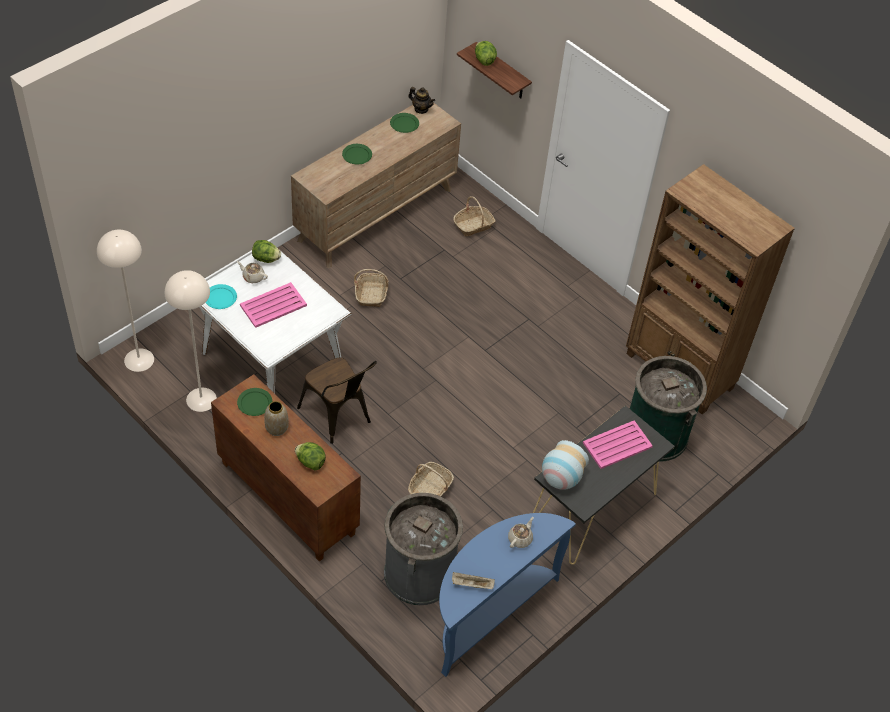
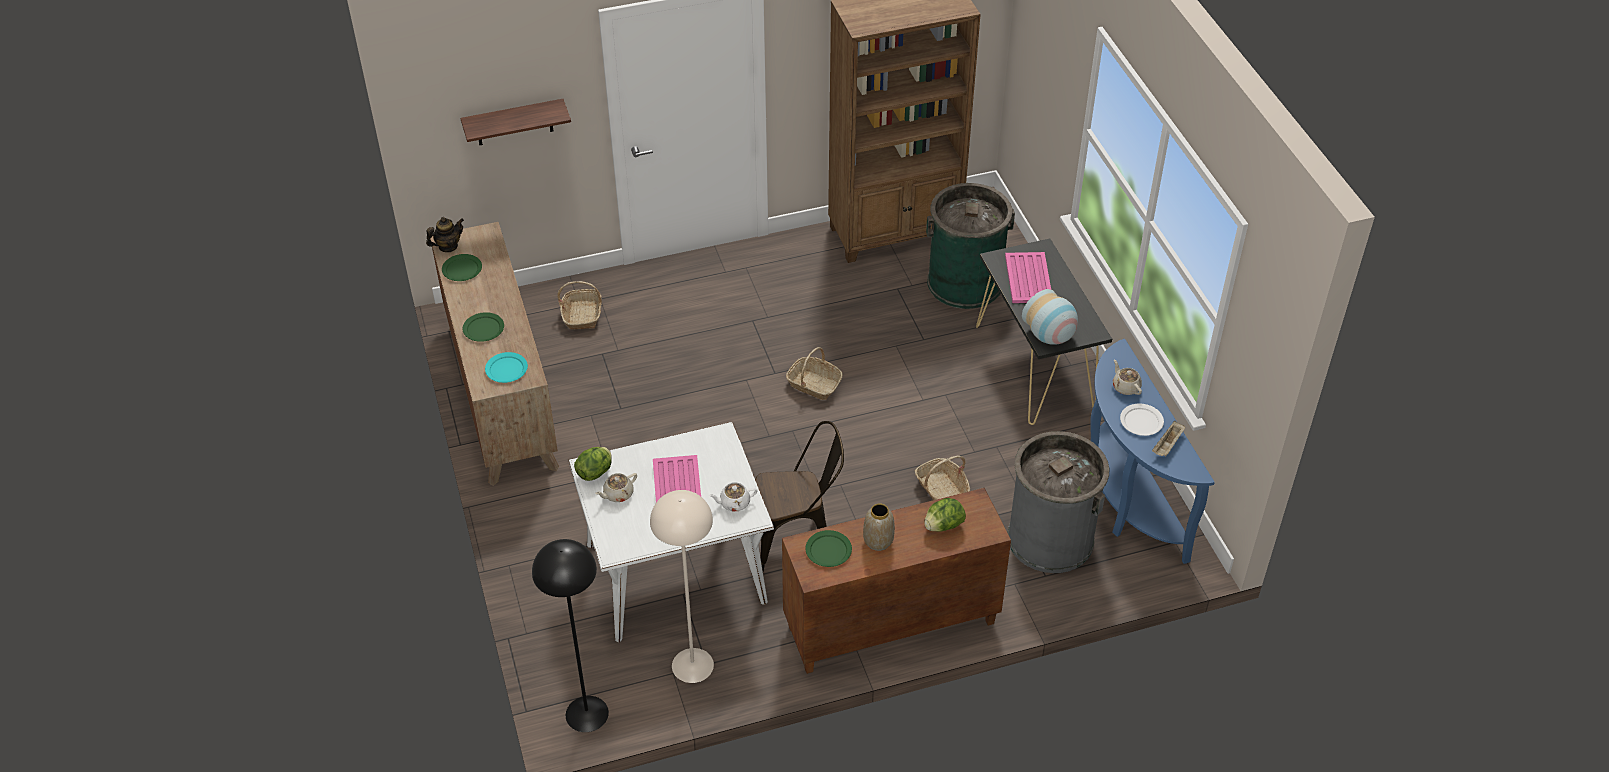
camera: 60 degrees left, 5 degrees down
(139, 359) = (586, 714): beige floor lamp -> black floor lamp
(220, 297) = (632, 536): turquoise plate -> turquoise plate (506, 369)
(276, 339) = (734, 503): none -> white teapot
(371, 294) = (627, 443): basket -> basket (813, 384)
(484, 60) = (498, 122): lettuce -> none
(488, 559) = (1141, 421): none -> white plate

